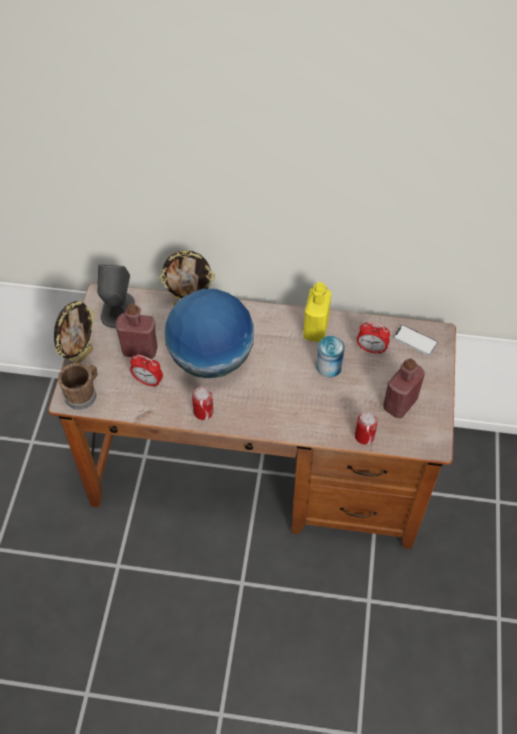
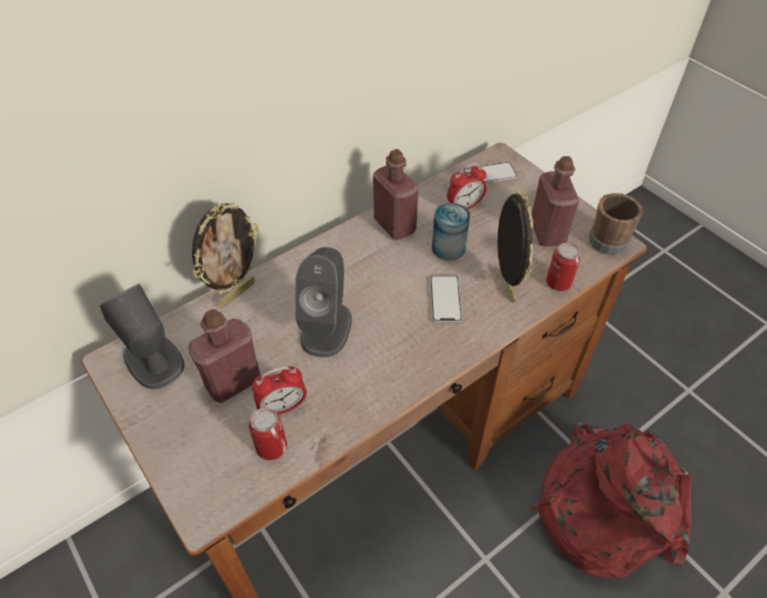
camera: 45 degrees left, 5 degrees down
(81, 358) = (165, 450): picture frame -> picture frame (504, 286)
(83, 394) = (217, 489): brown mug -> brown mug (606, 237)
(203, 412) = (385, 388): can -> can (271, 447)
(211, 358) = (326, 328): globe -> grey speaker
(289, 393) = (445, 299): none -> phone
(315, 329) = (395, 225): yellow bottle -> red bottle
(344, 624) = (602, 507): none -> red backpack

